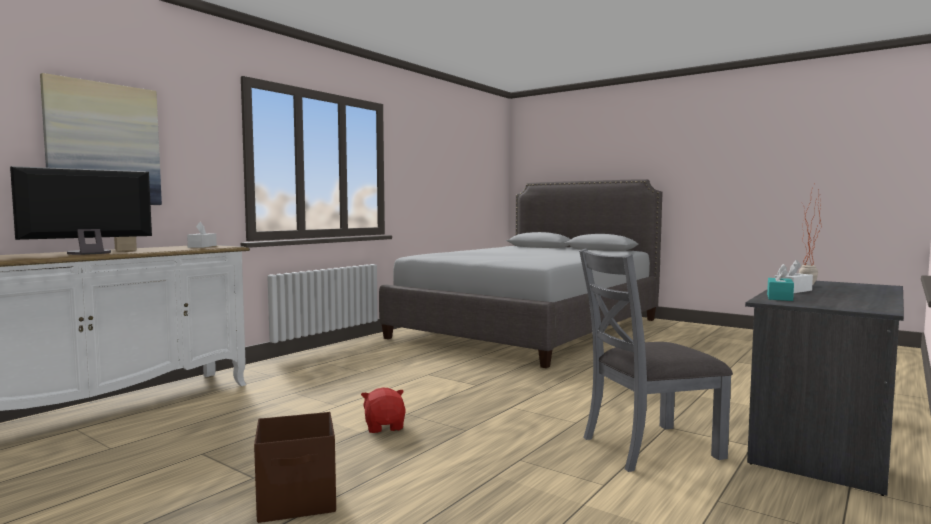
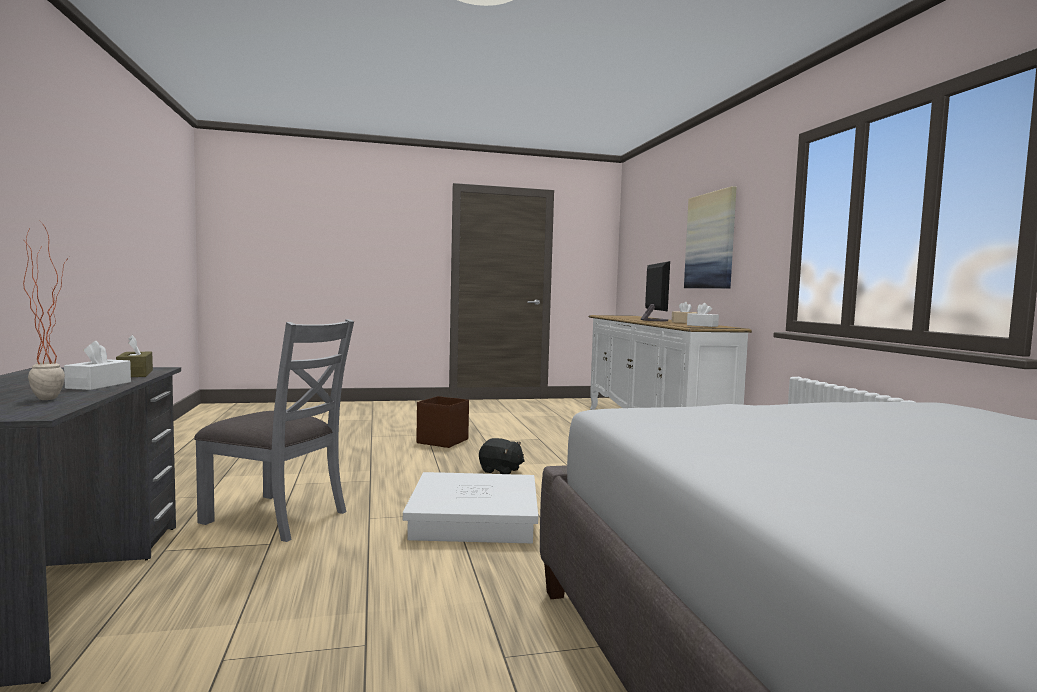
camera: 130 degrees right, 0 degrees up
(385, 426) = (500, 471): red plush toy -> black plush toy
(506, 400) = (474, 518): none -> white storage box
(649, 447) = (277, 516): grey chair -> grey chair turned 90 degrees clockwise
(779, 297) = (135, 374): turquoise tissue box -> brown tissue box

